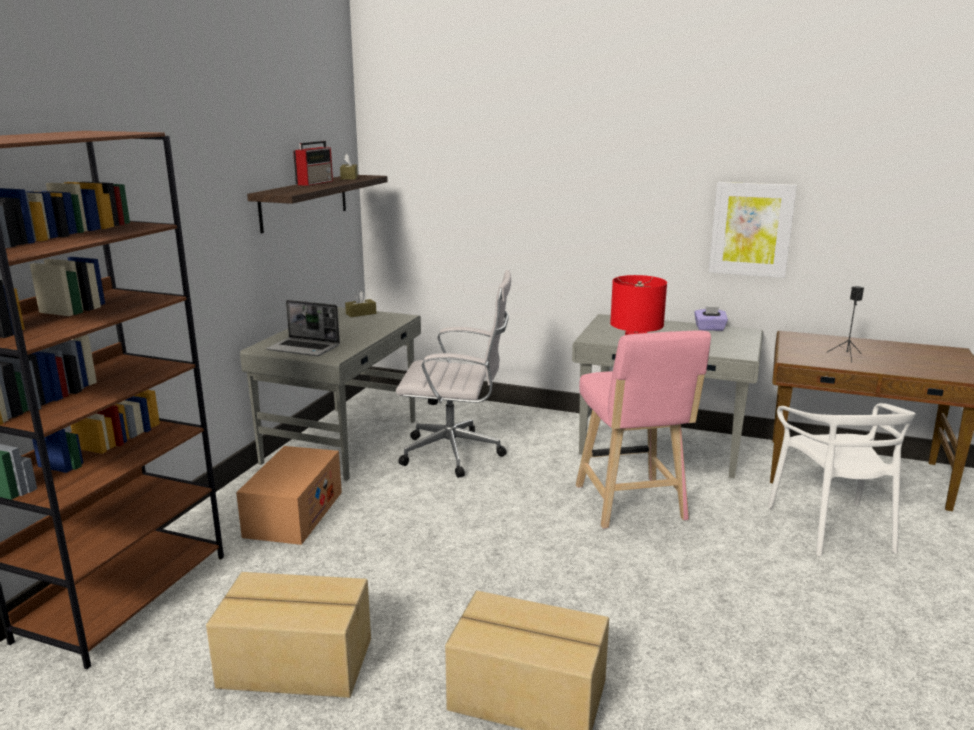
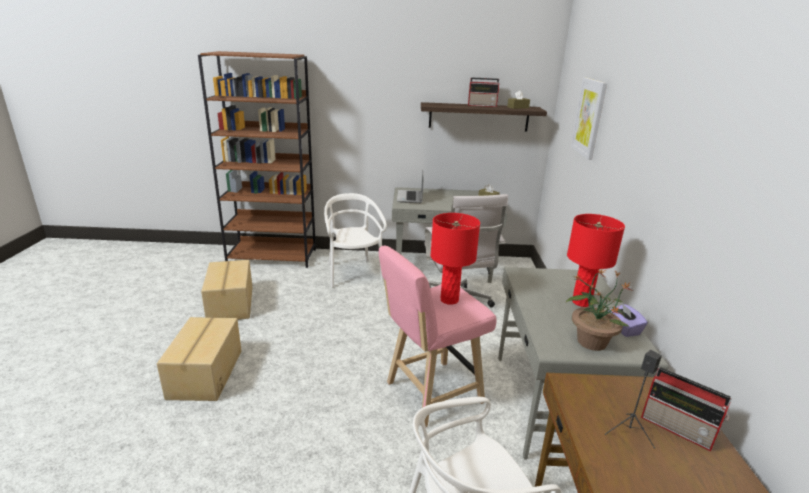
camera: 70 degrees right, 5 degrees up
(294, 514) = (353, 273): cardboard box -> white chair
(661, 330) = (581, 302): none -> red table lamp
(729, 341) = (591, 341): none -> potted plant
(751, 229) = (695, 243): picture -> picture (589, 117)
(839, 344) = (679, 428): none -> radio

